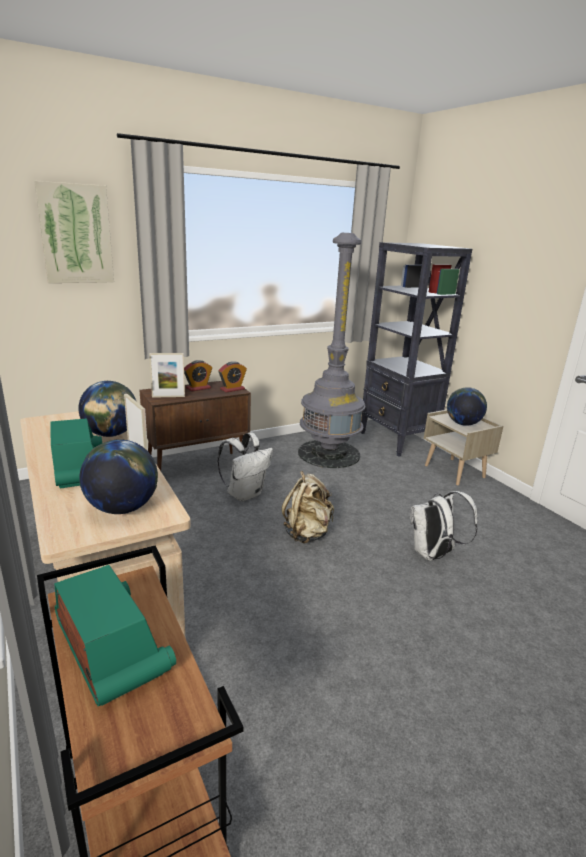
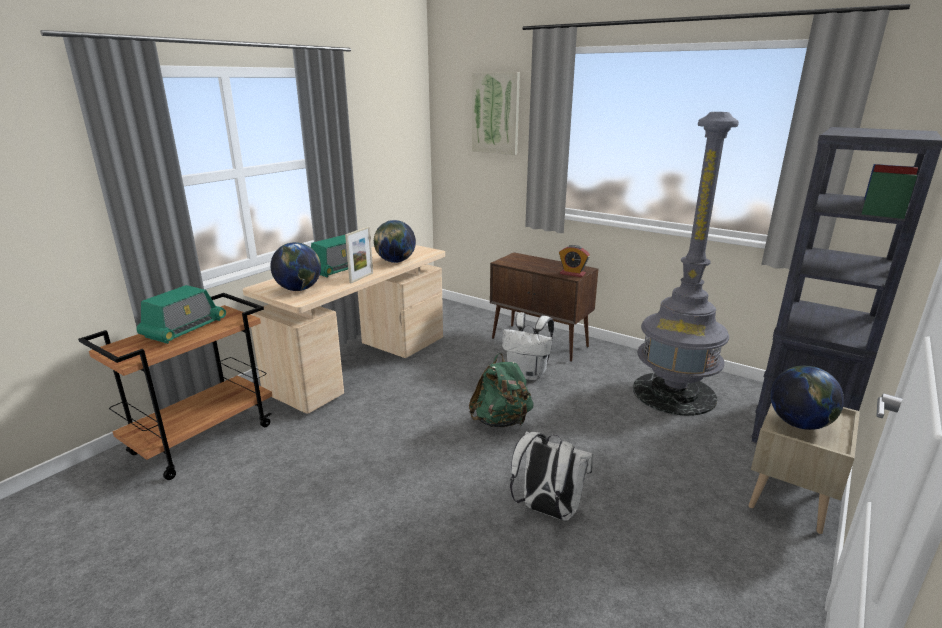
camera: 65 degrees right, 0 degrees up
(168, 396) = (515, 262): picture frame -> none
(198, 388) = (551, 264): alarm clock -> none
(307, 533) = (501, 421): beige backpack -> green backpack

